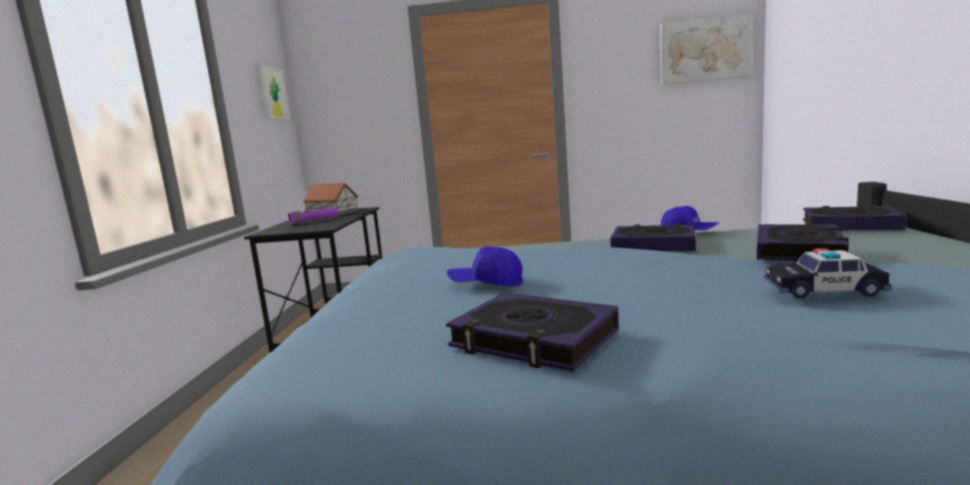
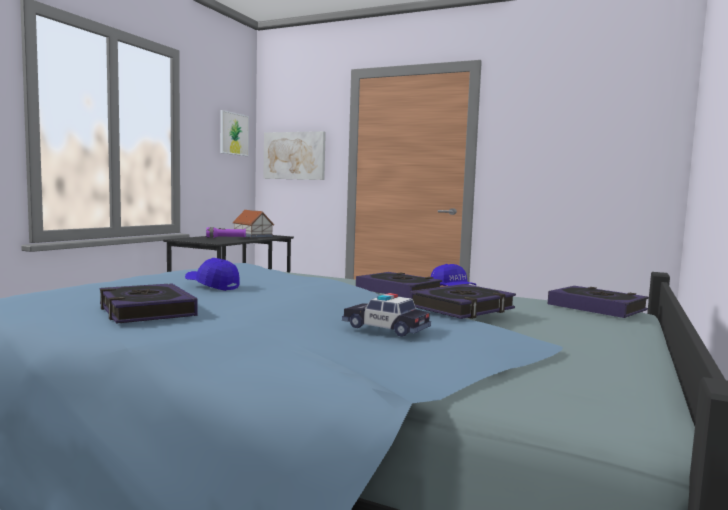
camera: 20 degrees right, 5 degrees down
(704, 50) = (623, 125): picture -> picture (294, 156)

